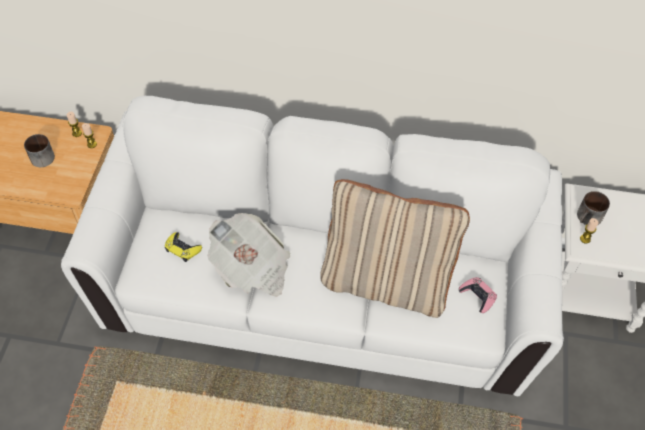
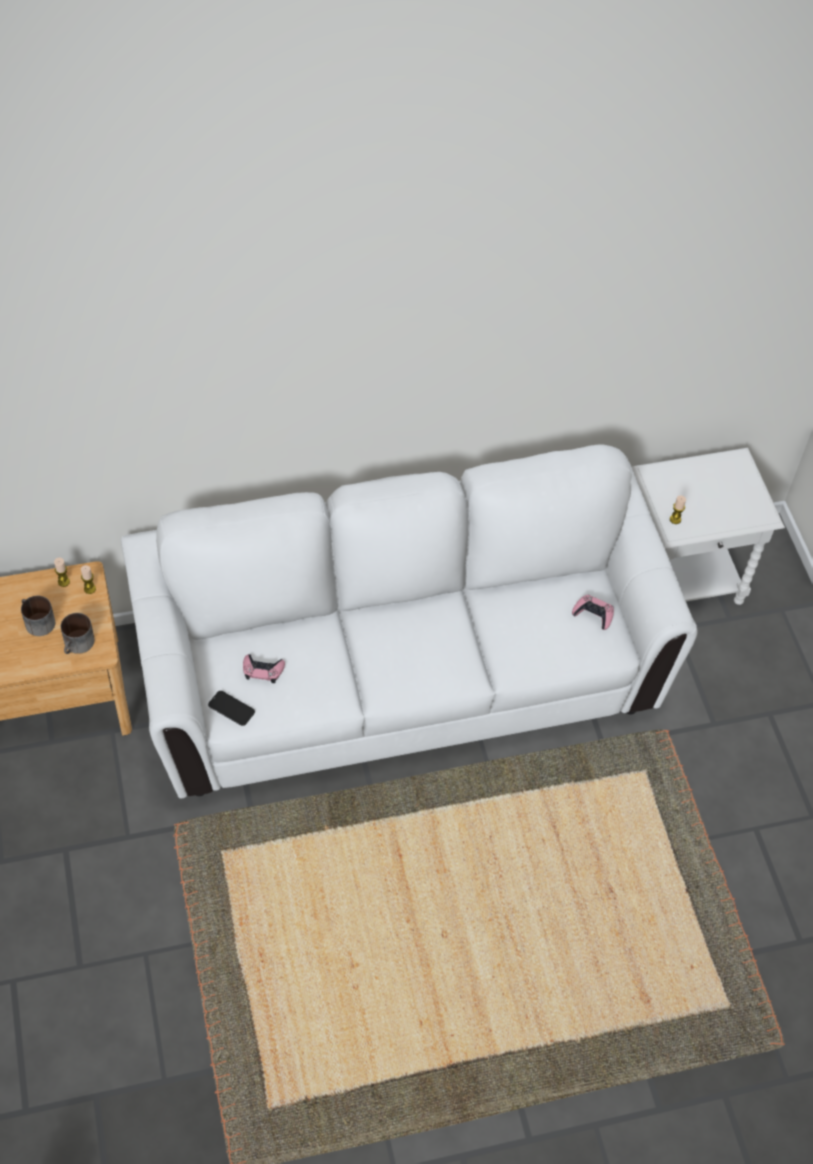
camera: 25 degrees left, 0 degrees up
(143, 271) = (231, 709): none -> phone
(182, 249) = (263, 670): yellow game controller -> pink game controller
(252, 268) = (349, 665): newspaper -> none
(386, 282) = (495, 631): beige pillow -> none
(588, 218) = (670, 497): mug -> mug (78, 645)

